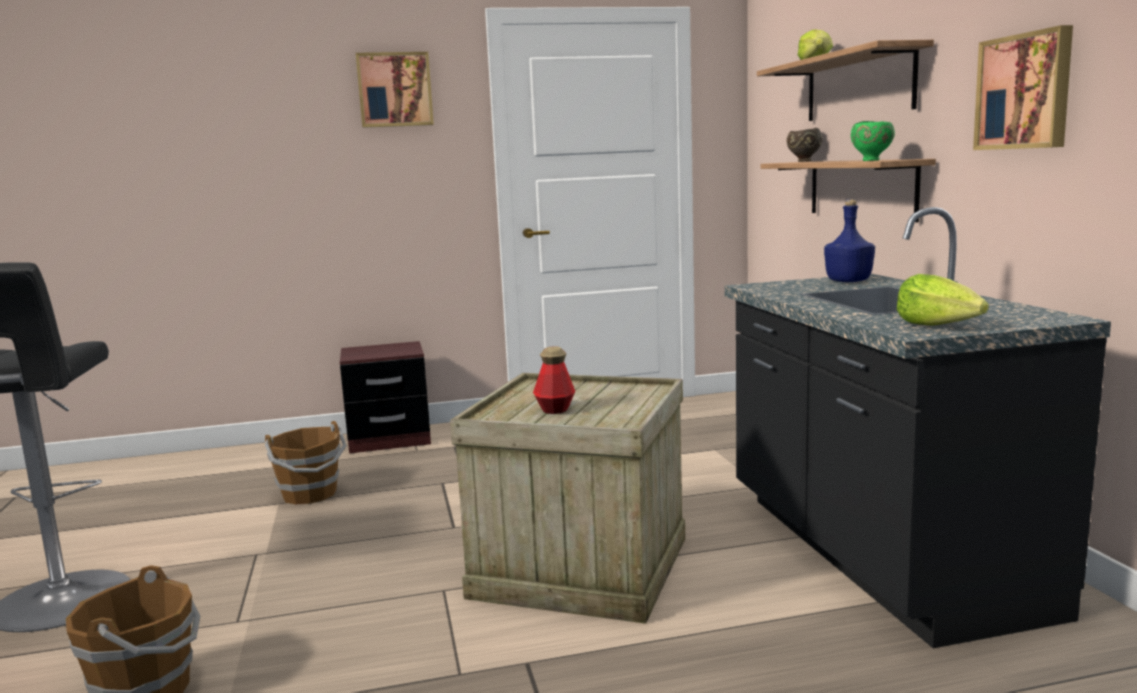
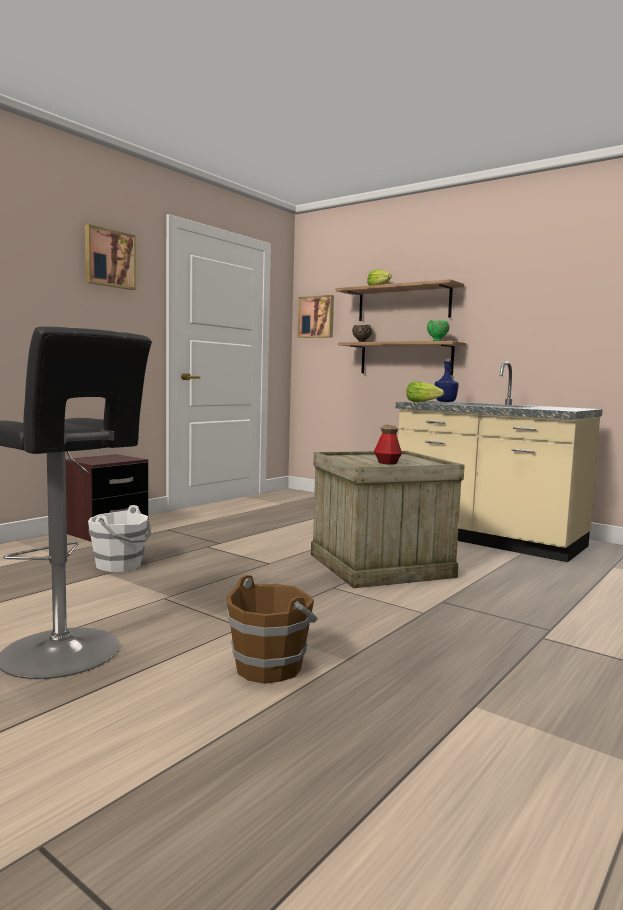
camera: 40 degrees left, 5 degrees down
(310, 494) = (120, 565): brown bucket -> white bucket
(876, 554) = (487, 539): black counter -> beige counter
(938, 325) = (560, 409): lettuce -> lettuce (422, 402)
(1025, 92) = (526, 312): picture -> picture (316, 317)

